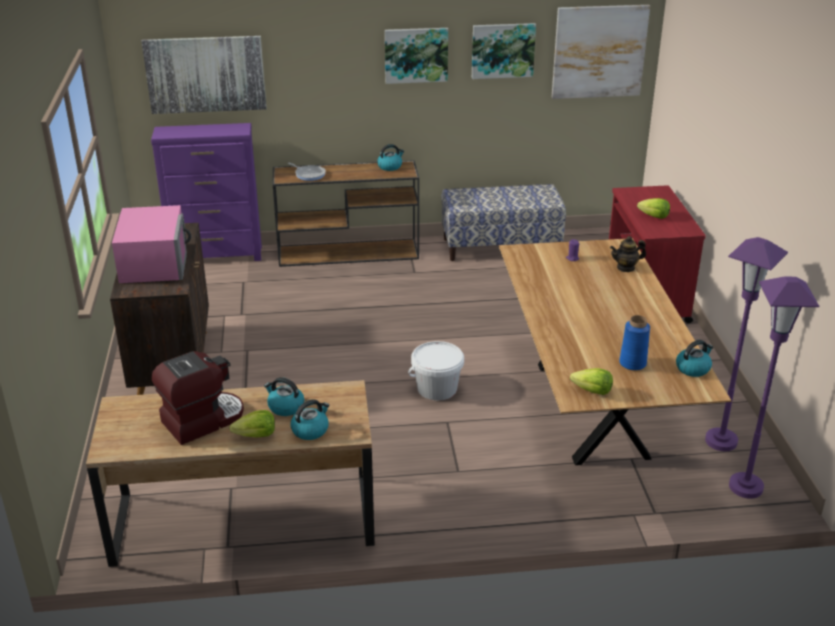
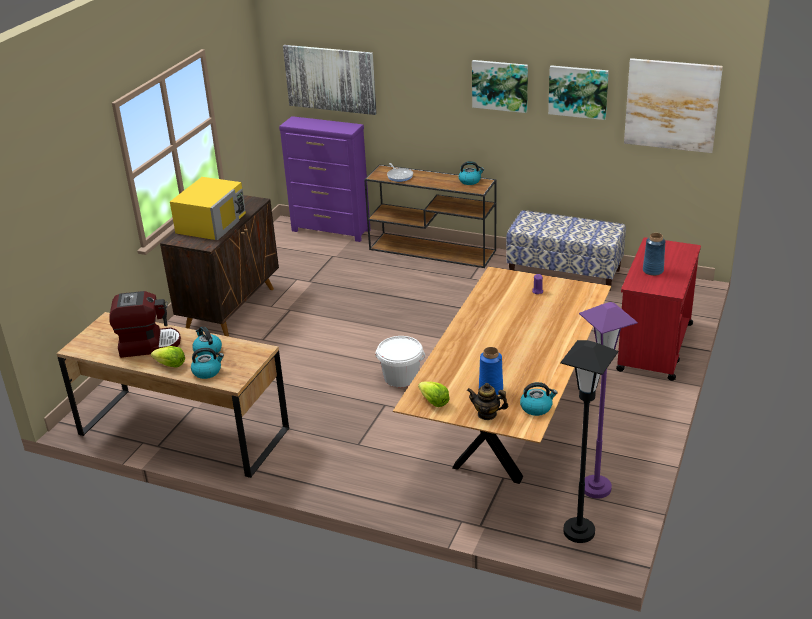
camera: 30 degrees right, 0 degrees up
(154, 262) = (212, 223): pink microwave -> yellow microwave
(626, 267) = (575, 310): teapot -> teapot (487, 414)
(654, 216) = (653, 271): lettuce -> blue vase
(745, 487) = (579, 531): purple floor lamp -> black floor lamp

